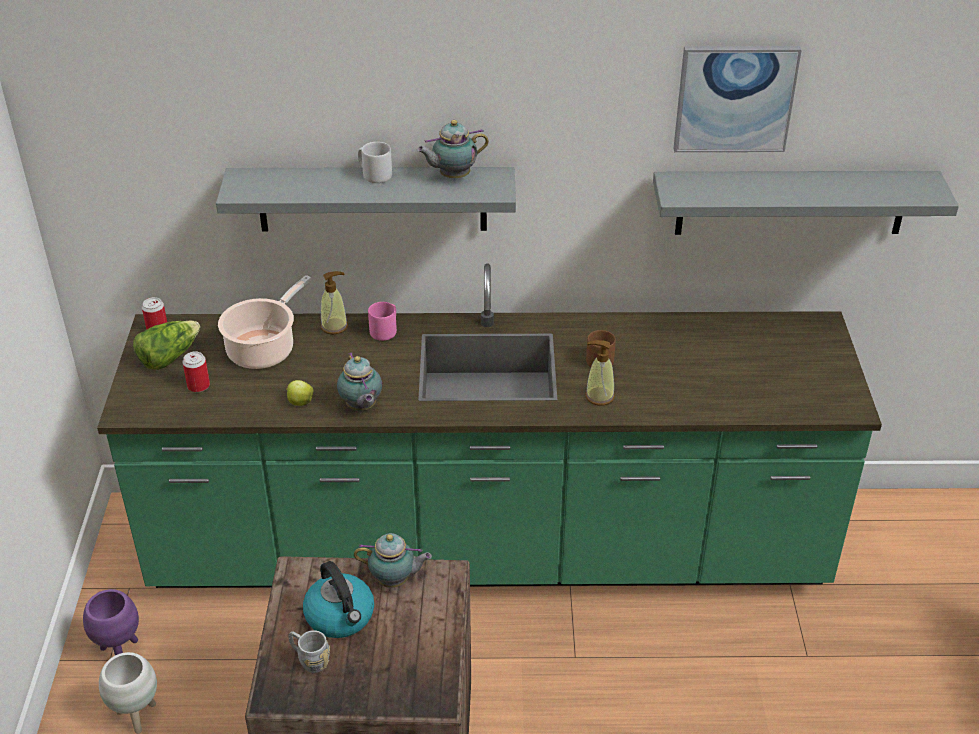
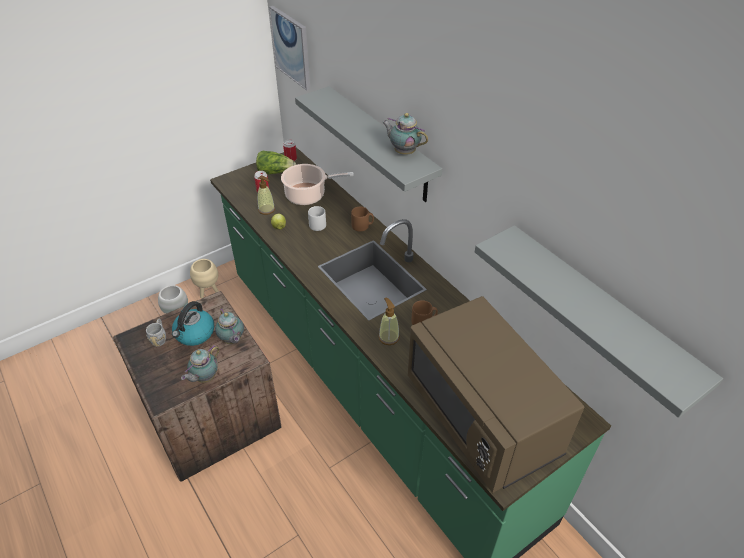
camera: 55 degrees right, 5 degrees up
(120, 651) = (209, 292): purple planter -> beige planter
(334, 326) = (348, 208): soap dispenser -> soap dispenser (266, 209)
(361, 407) = (293, 249): teapot -> teapot (204, 378)
(374, 175) = (374, 127): grey mug -> grey mug (317, 224)
(385, 331) = (362, 226): pink mug -> brown mug
(735, 98) = (573, 202): picture -> picture (291, 47)
(768, 384) = (482, 417): none -> brown microwave

